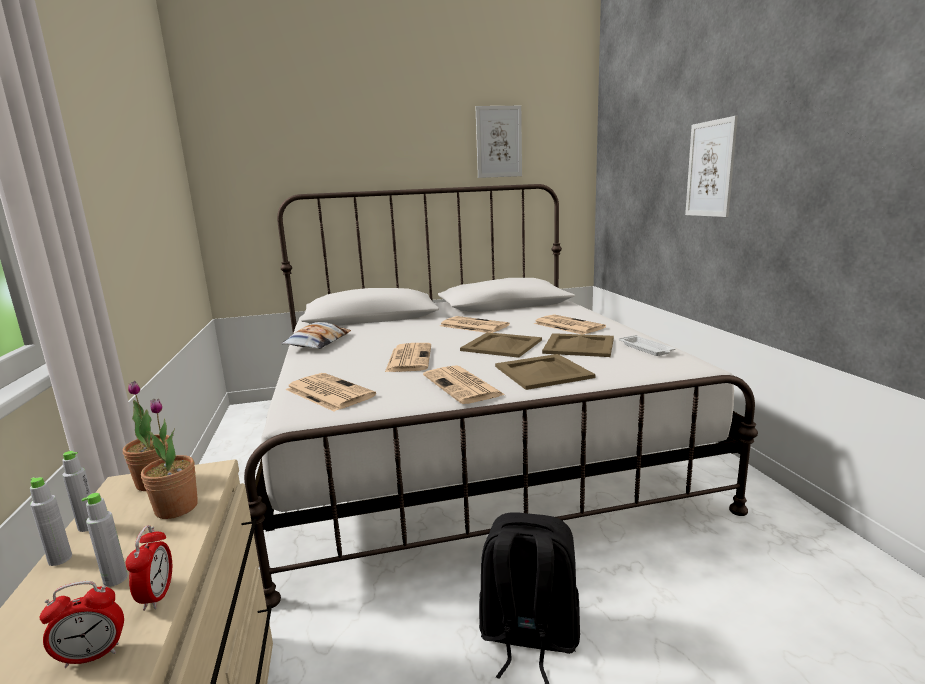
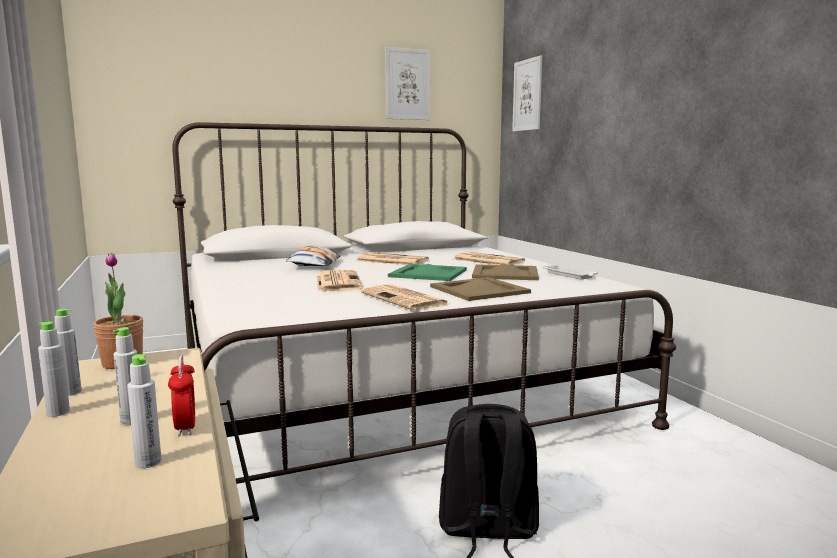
camera: 10 degrees left, 5 degrees down
(93, 655) = (148, 462): alarm clock -> grey bottle
(176, 508) = (160, 378): potted plant -> none
(318, 342) = (229, 272): pillow -> pillow (314, 264)
(328, 392) = (265, 305): newspaper -> none
(501, 345) = (428, 273): beige tray -> green tray
(710, 169) = (618, 113): picture -> picture (527, 95)

